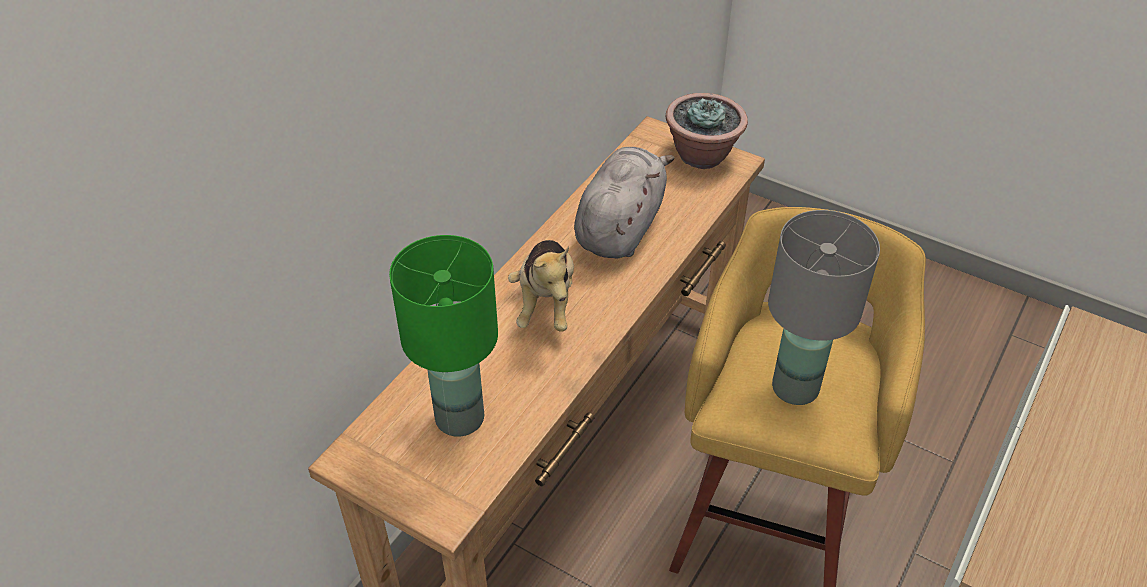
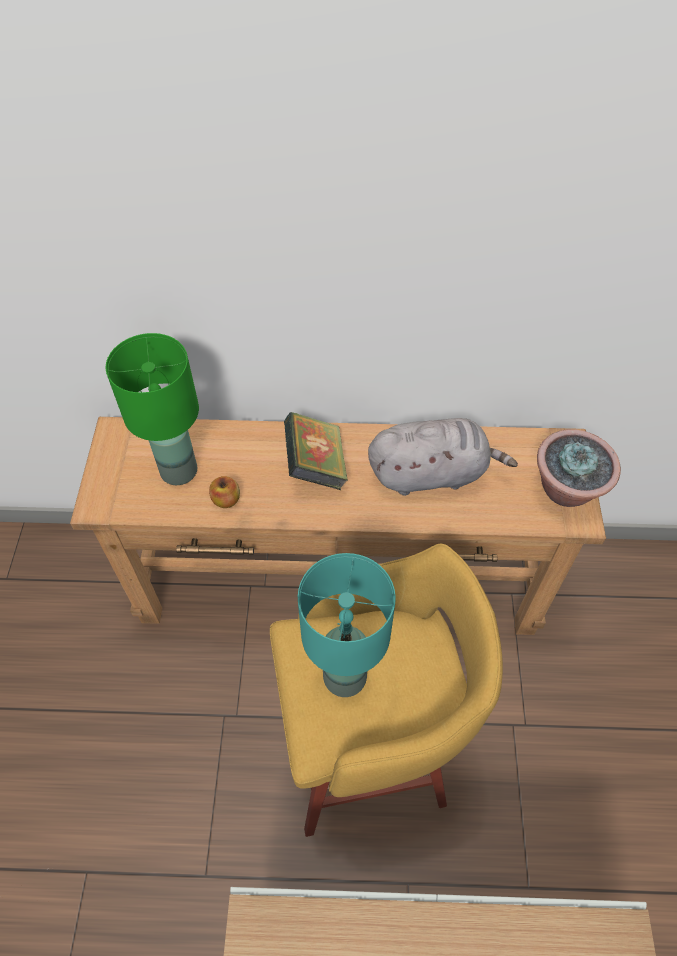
camera: 60 degrees right, 10 degrees up
(533, 391) = (226, 500): none -> apple
(546, 303) = (315, 466): plush toy -> book
(794, 388) = (344, 675): grey table lamp -> turquoise table lamp

